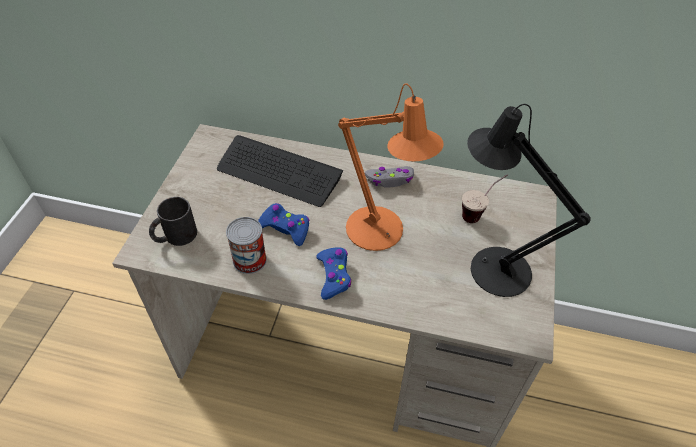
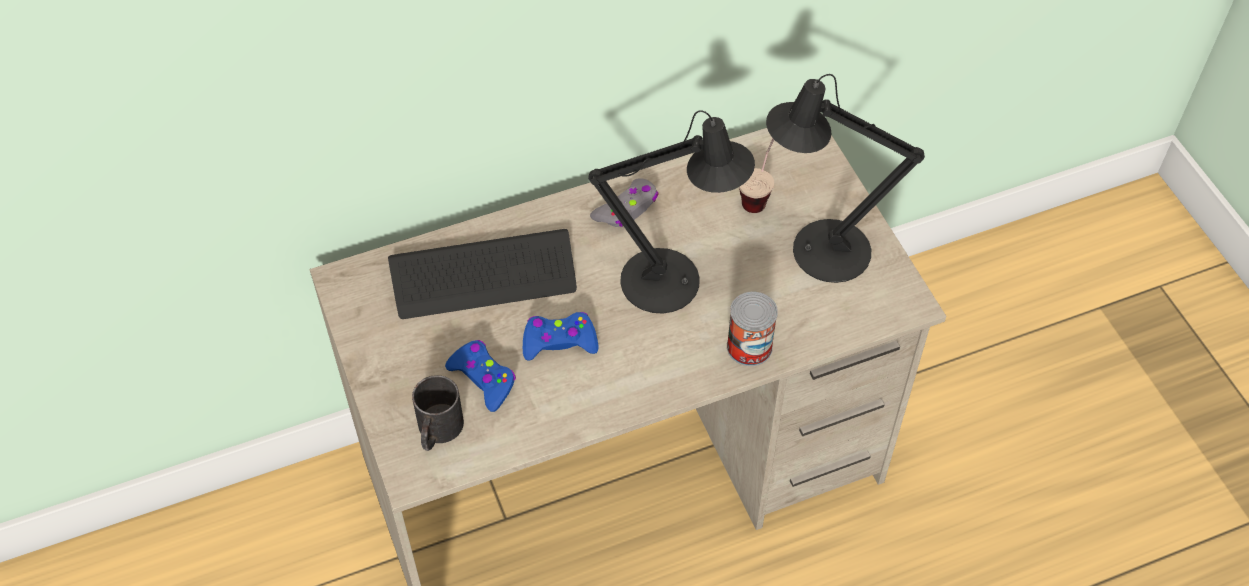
camera: 35 degrees left, 5 degrees up
(249, 260) = (554, 404): can -> can (749, 347)
(334, 276) = (664, 363): blue game controller -> blue game controller (483, 379)
(380, 233) = (672, 282): orange table lamp -> black table lamp

